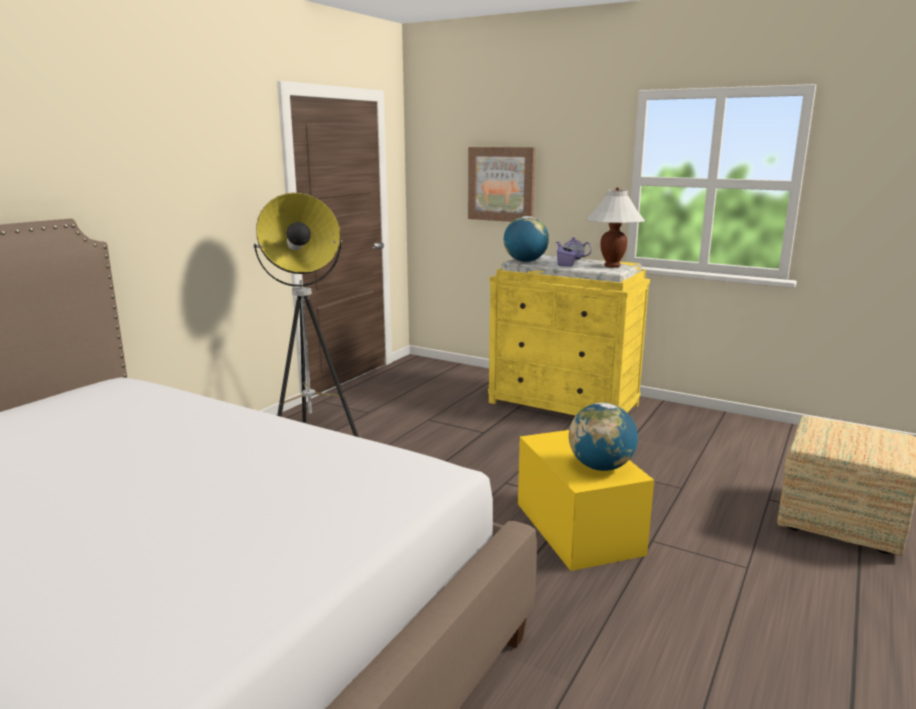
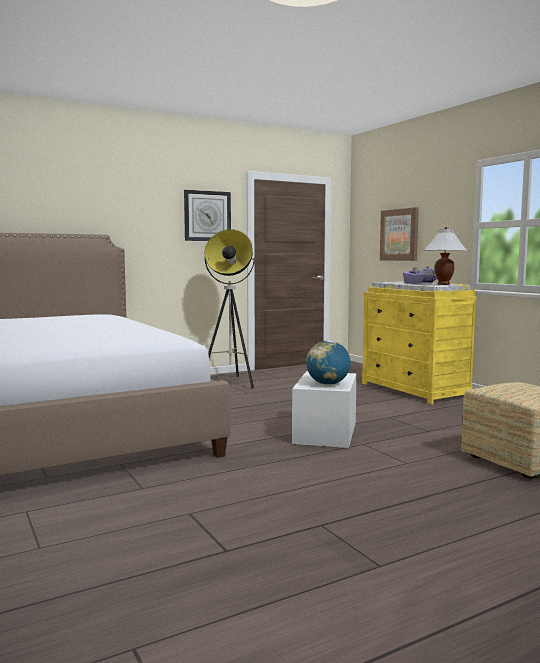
camera: 30 degrees right, 10 degrees down
(228, 164) = (207, 216): none -> wall clock
(525, 261) = (388, 282): globe -> none
(577, 528) = (325, 432): yellow storage box -> white storage box

